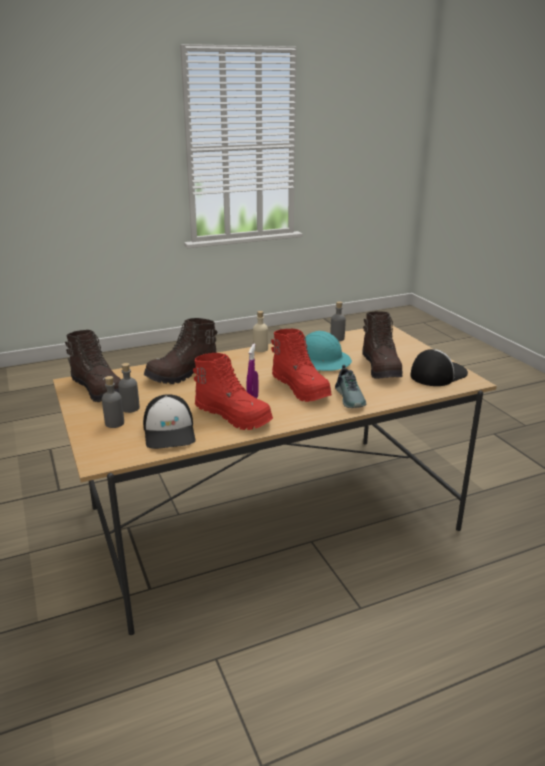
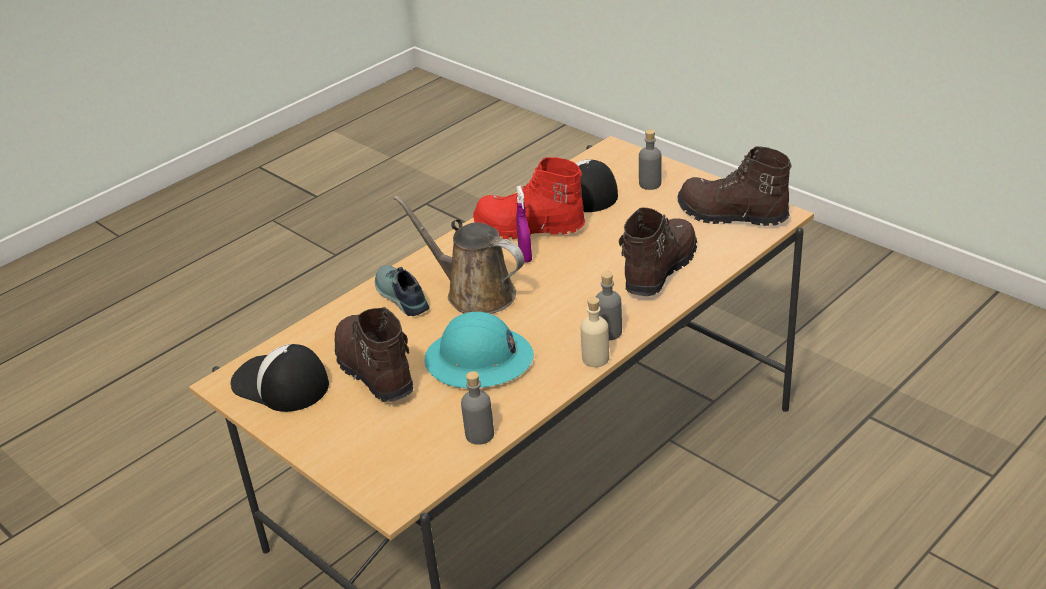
camera: 160 degrees right, 10 degrees up
(130, 408) = (658, 204): grey bottle -> grey bottle (608, 332)
(301, 388) = (474, 293): red boot -> brown watering can
(437, 374) = (280, 384): cap -> cap turned 90 degrees clockwise

